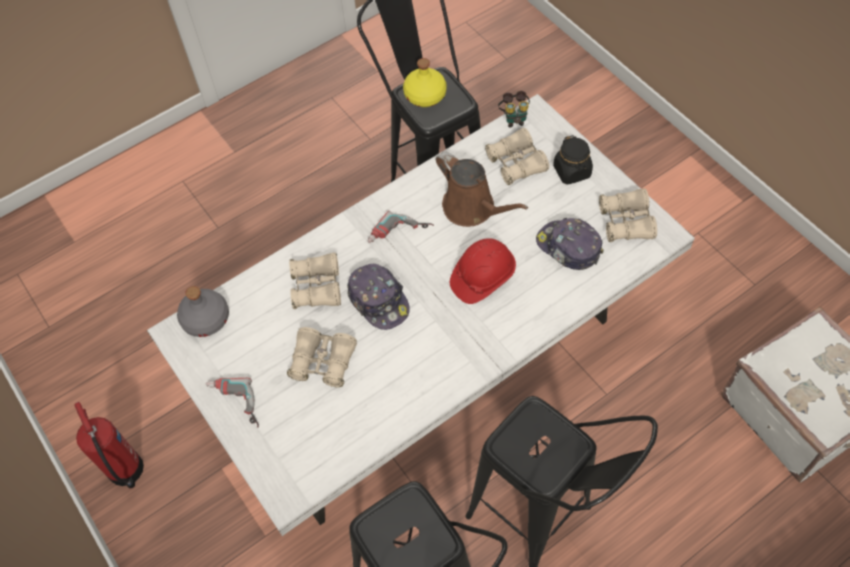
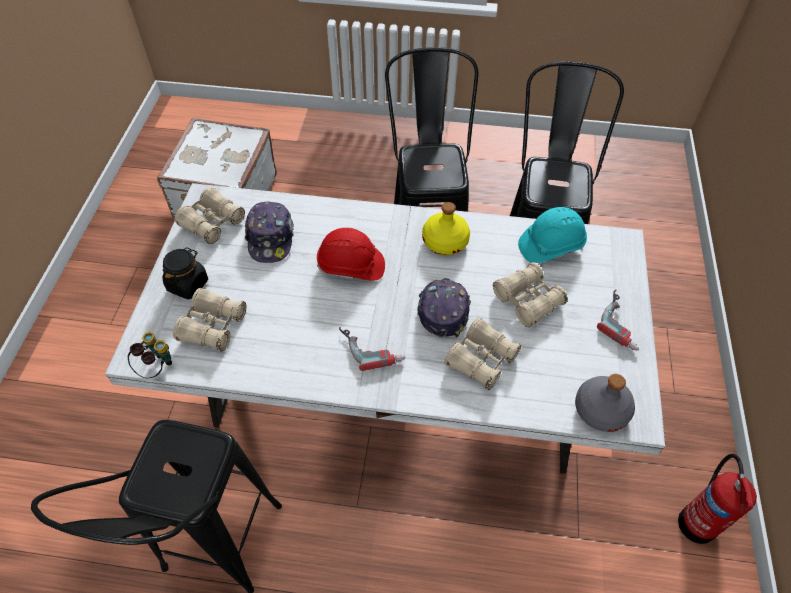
camera: 140 degrees left, 5 degrees down
(347, 434) = (550, 245): none -> turquoise hard hat
(424, 95) = (180, 480): yellow bottle -> yellow bottle (445, 242)
(472, 208) = (293, 320): brown watering can -> none

